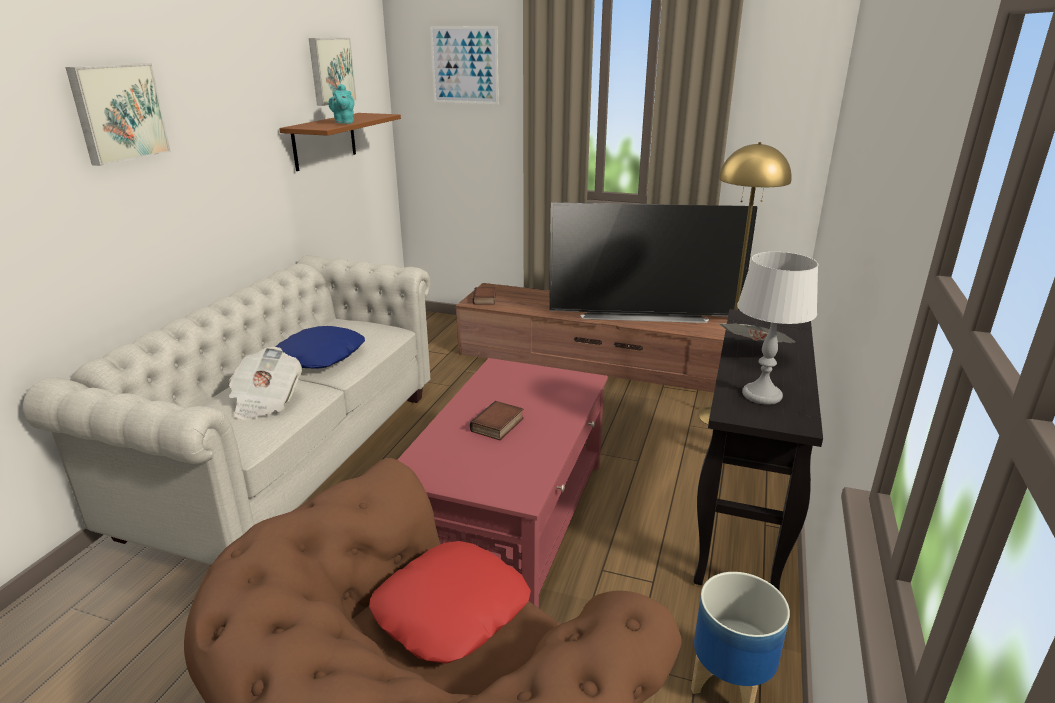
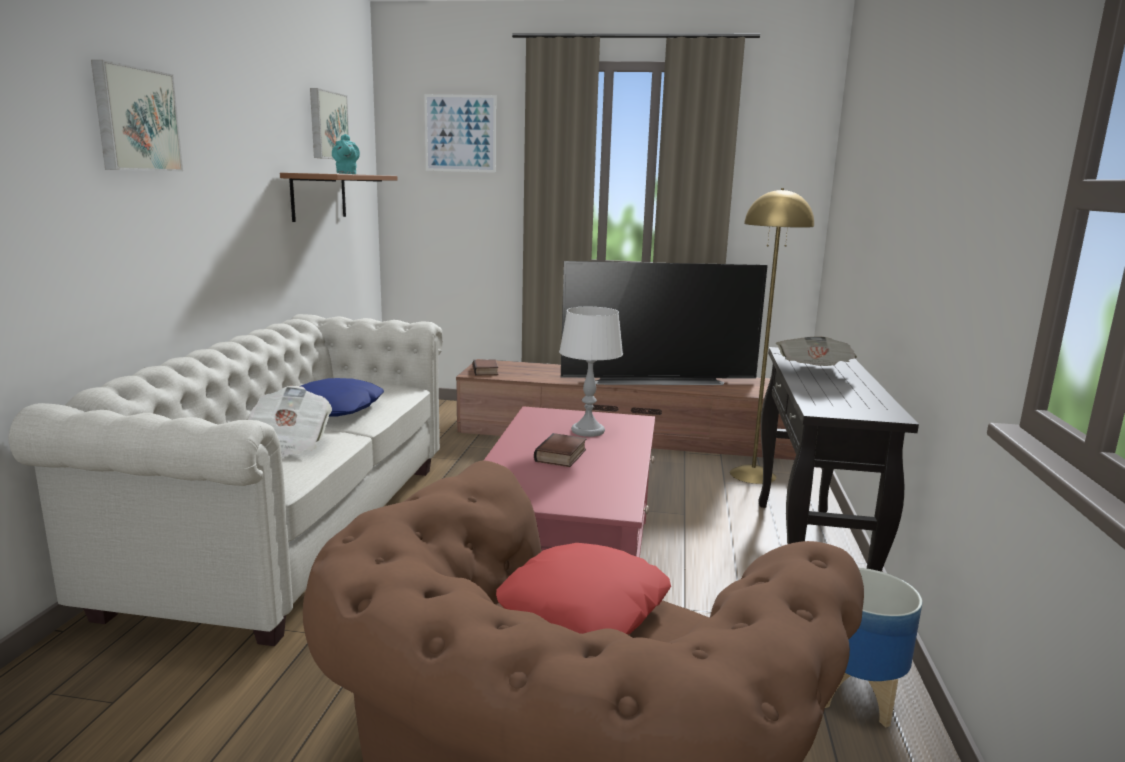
camera: 10 degrees left, 10 degrees down
(762, 395) = (841, 399): grey table lamp -> grey table lamp (588, 431)

